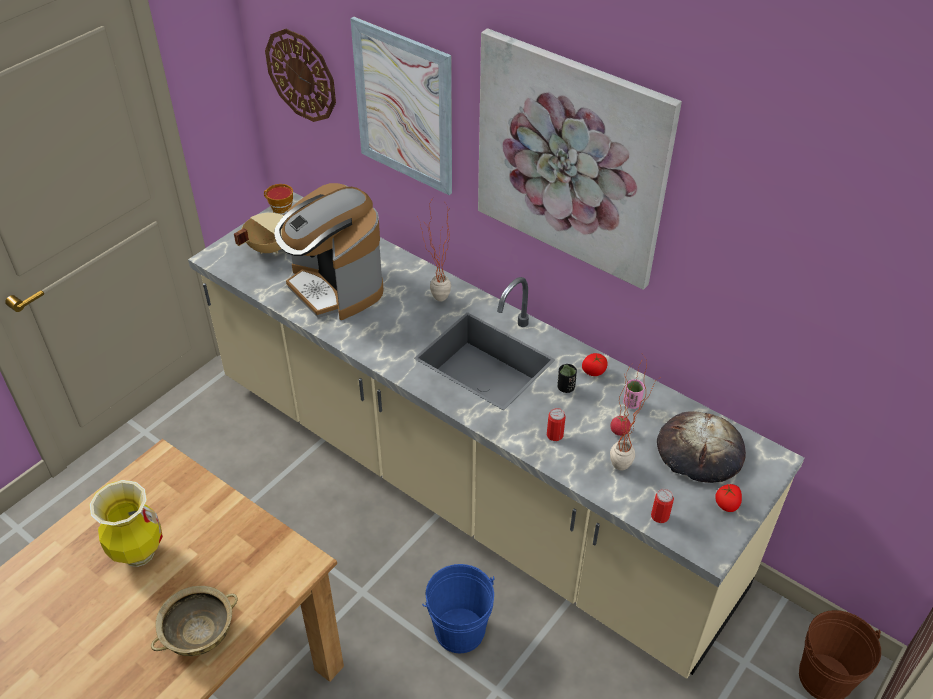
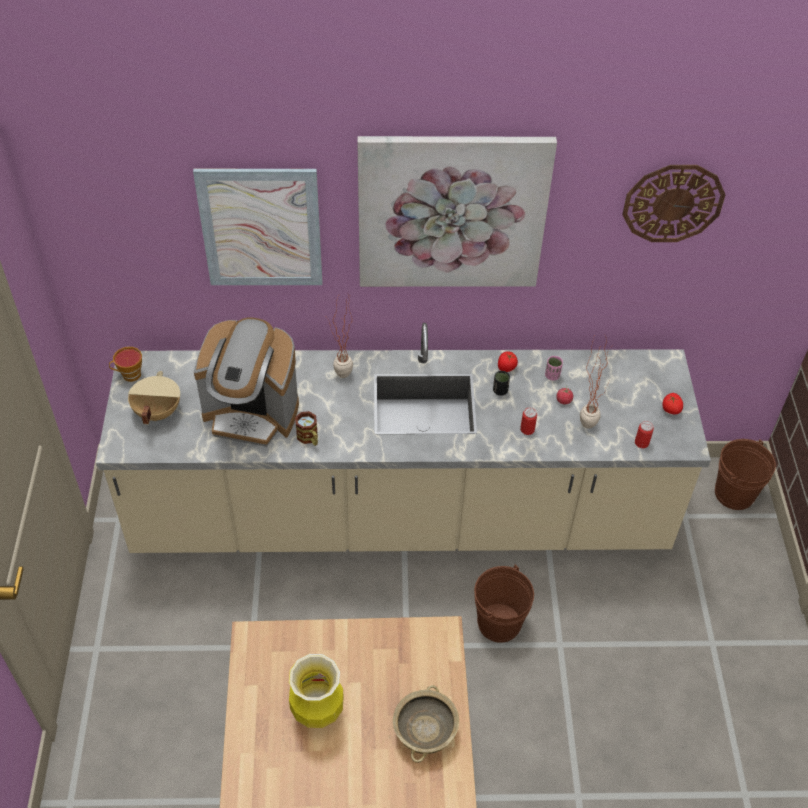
camera: 40 degrees left, 5 degrees up
(301, 75) = (122, 240): wall clock -> wall clock (673, 203)
(357, 331) = (309, 438): none -> mug
(460, 630) = (499, 623): blue bucket -> brown bucket
(699, 451) = (623, 383): bread -> none

